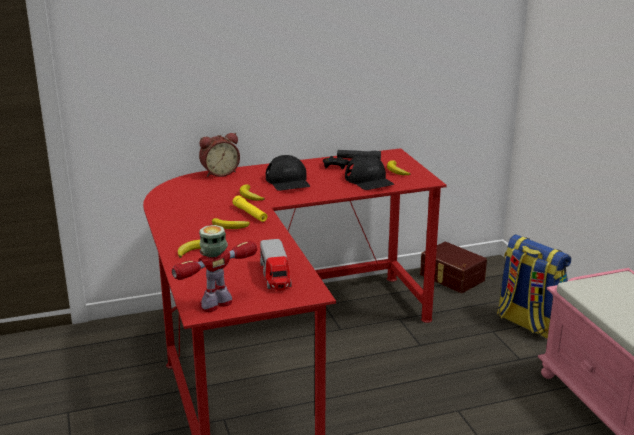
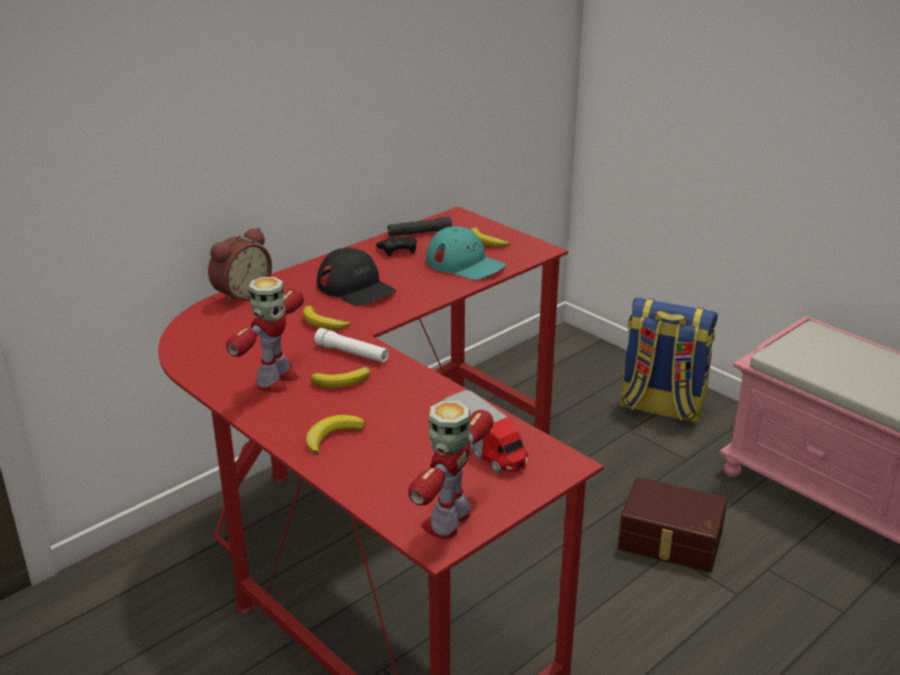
camera: 25 degrees left, 5 degrees up
(194, 219) = (276, 381): none -> toy robot
(250, 214) = (352, 353): yellow flashlight -> white flashlight
(369, 180) = (465, 263): black cap -> turquoise cap
(451, 278) = (529, 368): brown storage box -> brown storage box (670, 541)

